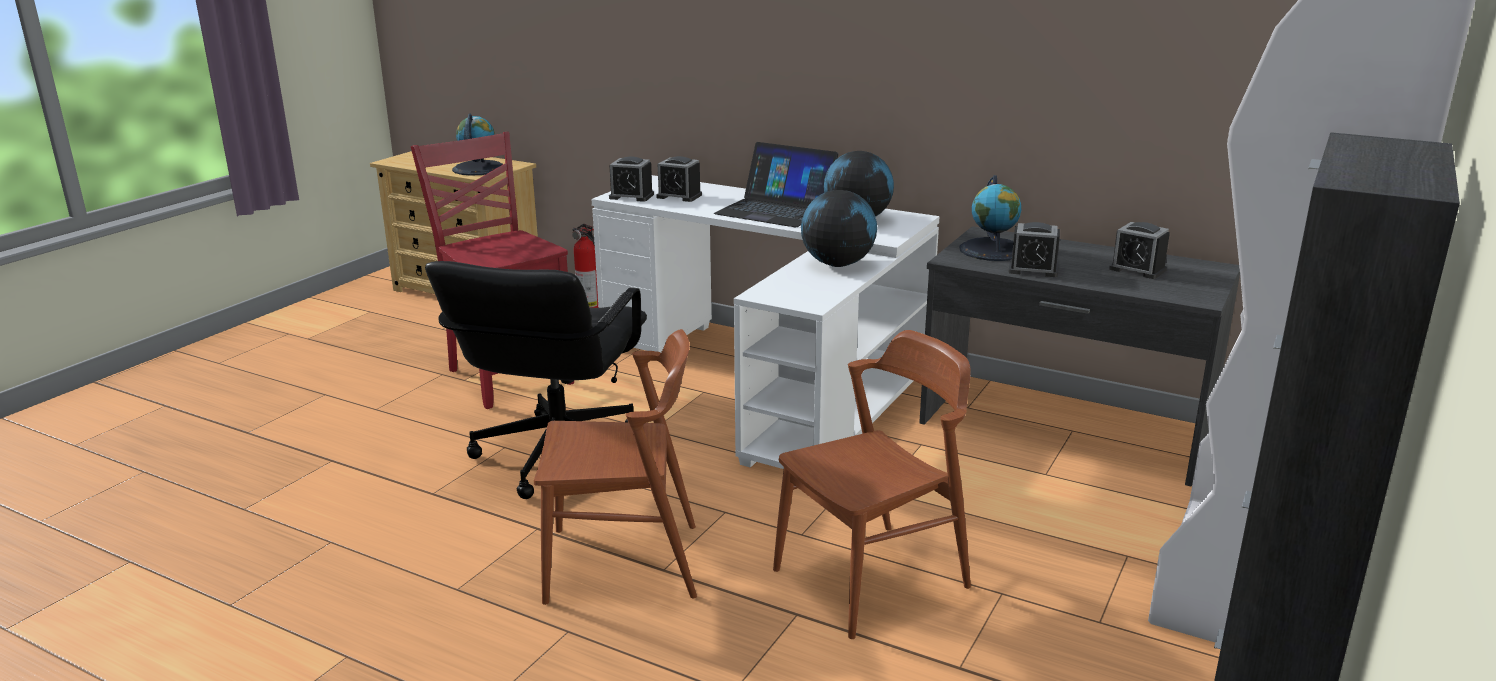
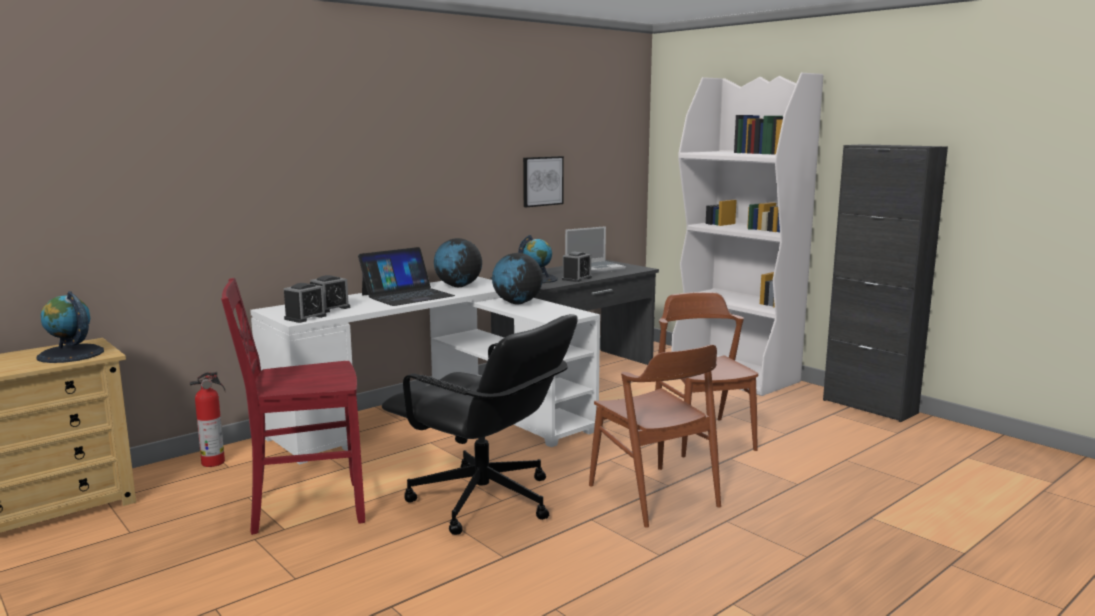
camera: 70 degrees left, 10 degrees down
(623, 562) = (653, 495): brown chair -> brown chair turned 135 degrees clockwise
(1105, 91) = (542, 181): none -> picture
(1137, 269) = (595, 268): alarm clock -> laptop

